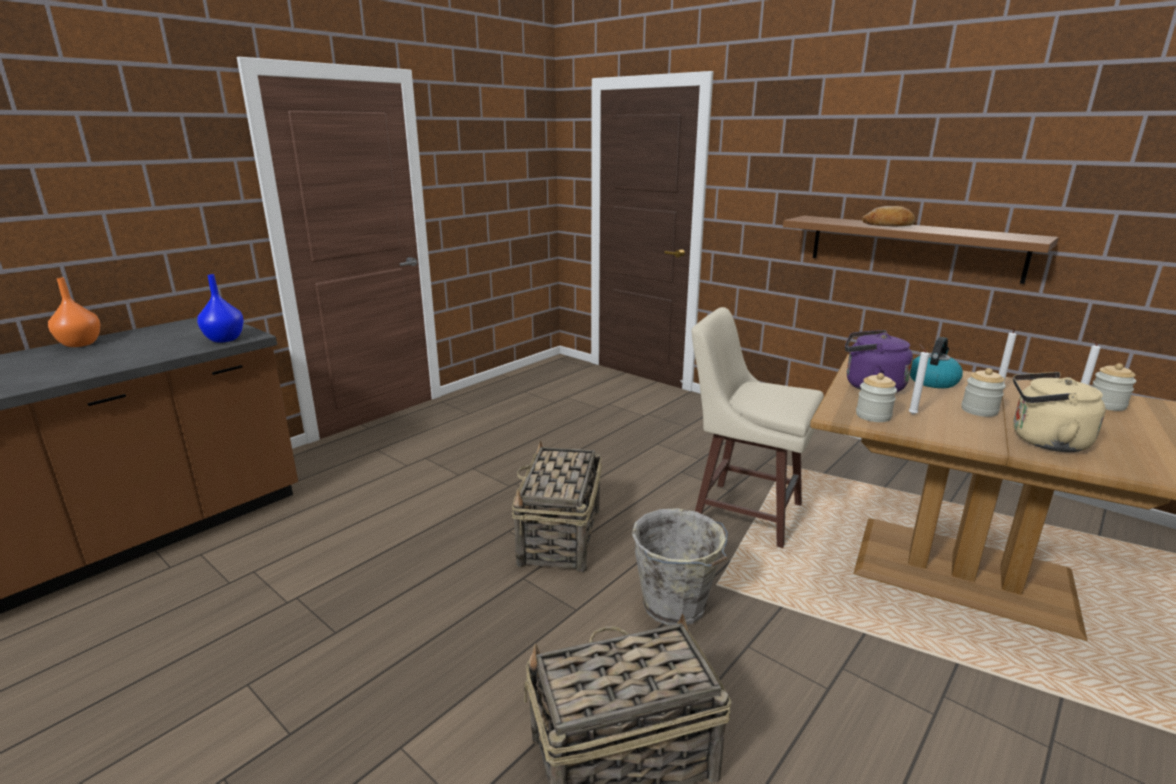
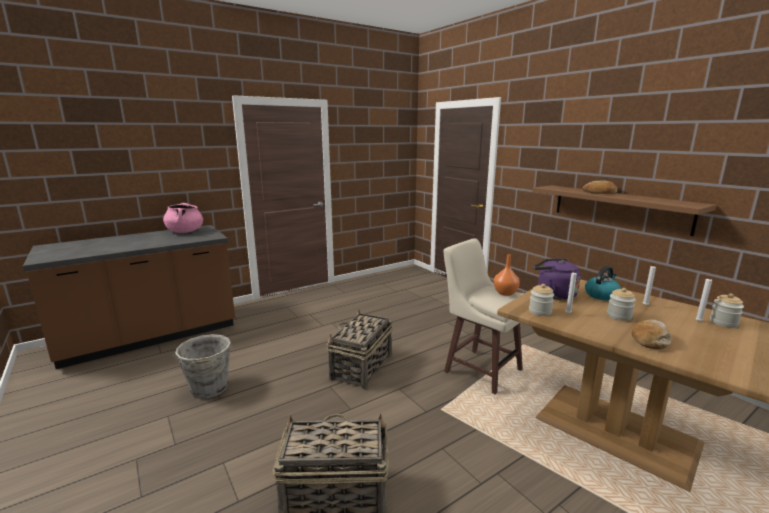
camera: 15 degrees right, 5 degrees down
(79, 344) = (139, 235): orange vase -> orange vase (504, 293)
(176, 330) = (185, 231): none -> pink cooking pot
(224, 339) = (202, 237): blue vase -> none
(676, 607) = (409, 417): grey bucket -> grey bucket (209, 389)
(1044, 441) = (650, 340): beige kettle -> bread

